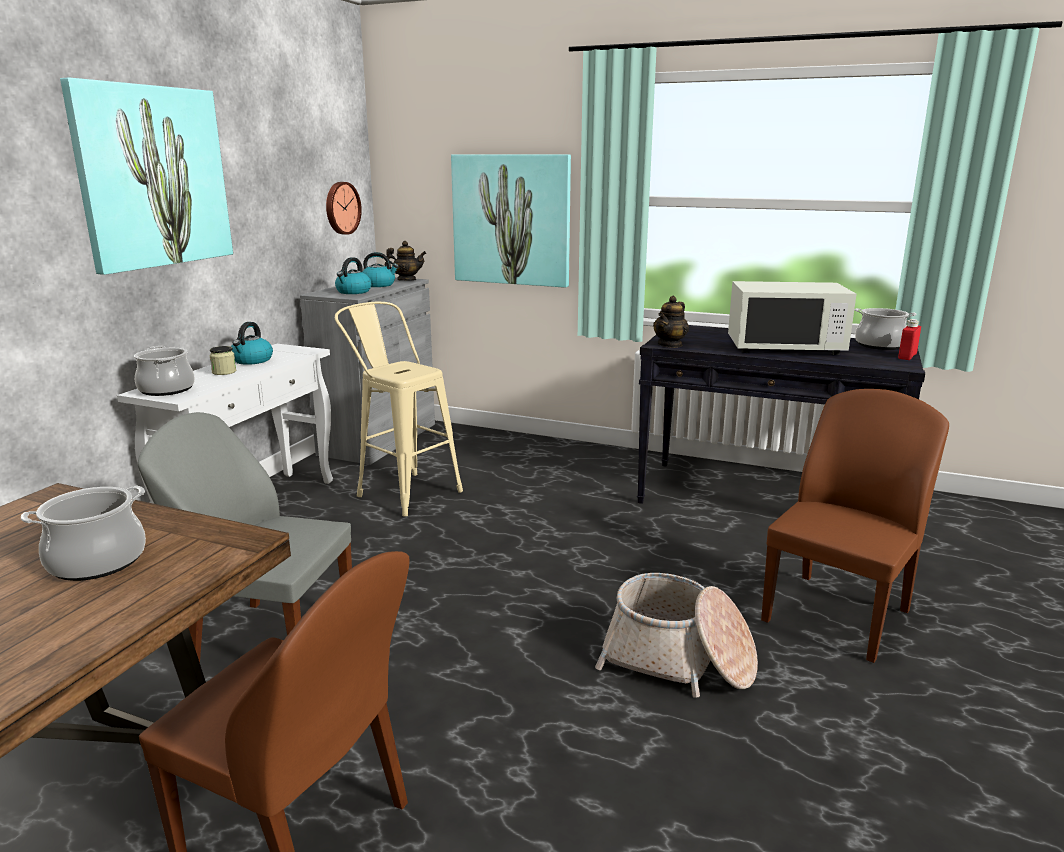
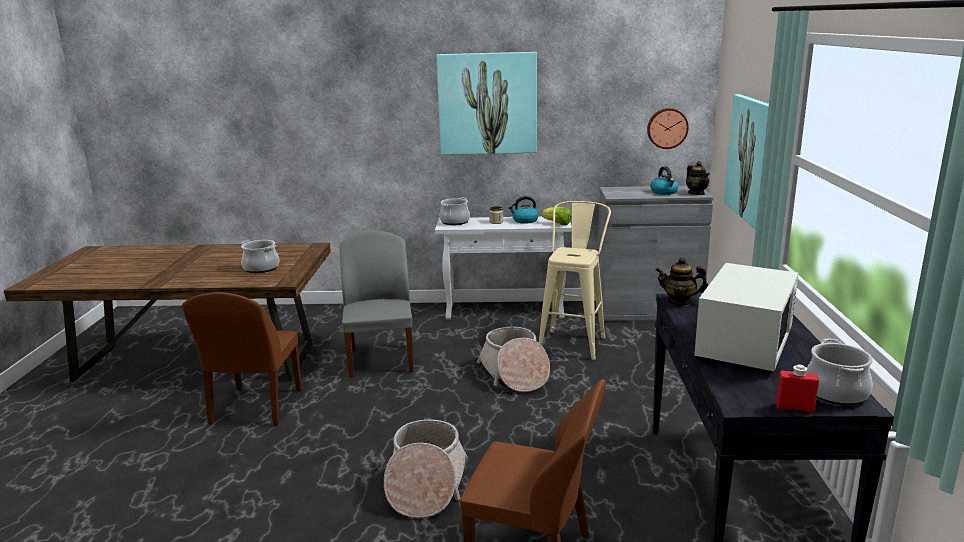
camera: 70 degrees right, 0 degrees up
(301, 351) = (557, 224): none -> lettuce
(353, 292) = (628, 193): kettle -> none
(446, 543) = (514, 374): none -> basket
(785, 347) = (743, 346): white microwave -> white microwave turned 135 degrees counterclockwise

